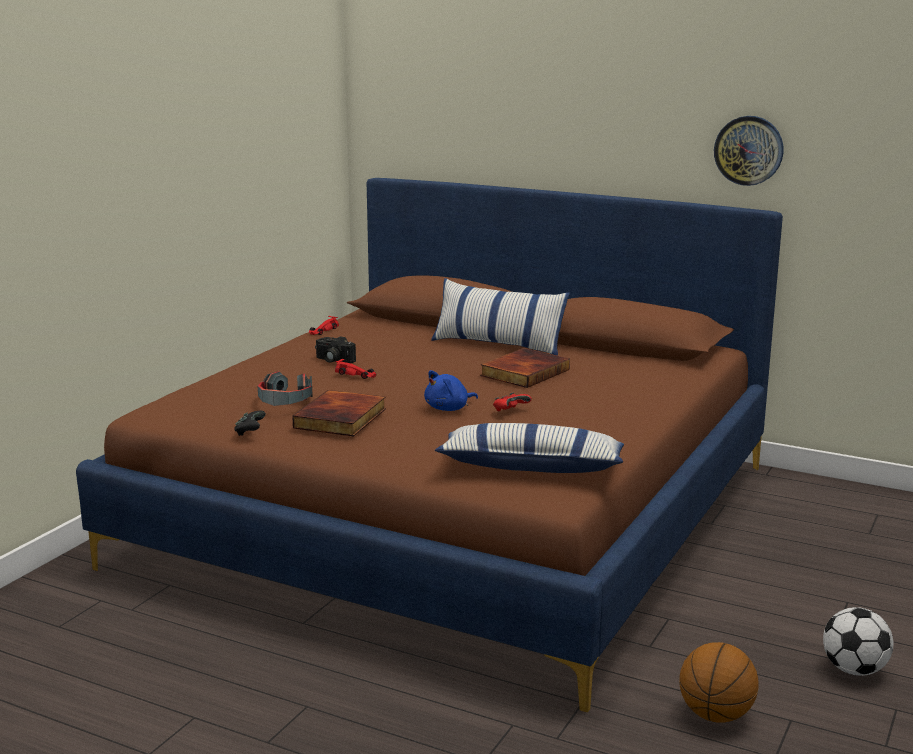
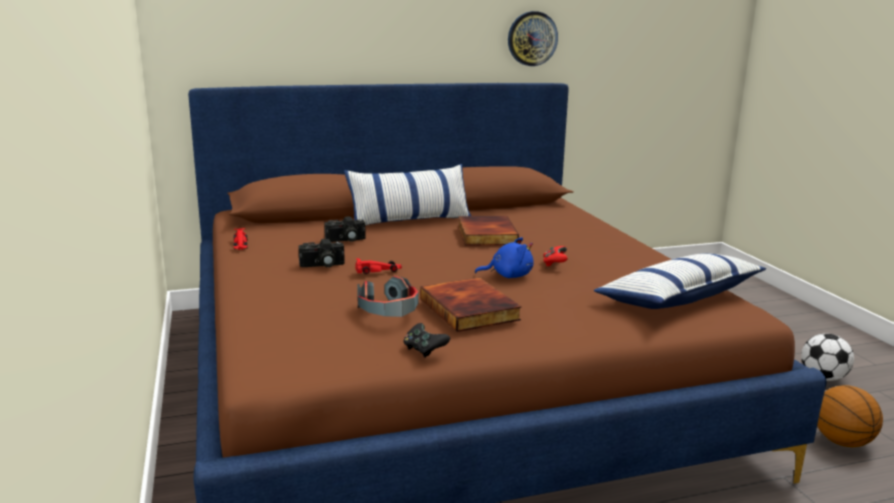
camera: 45 degrees left, 0 degrees up
(402, 347) = (345, 240): none -> camera
(449, 408) = (508, 276): blue plush toy -> blue plush toy turned 105 degrees counterclockwise

